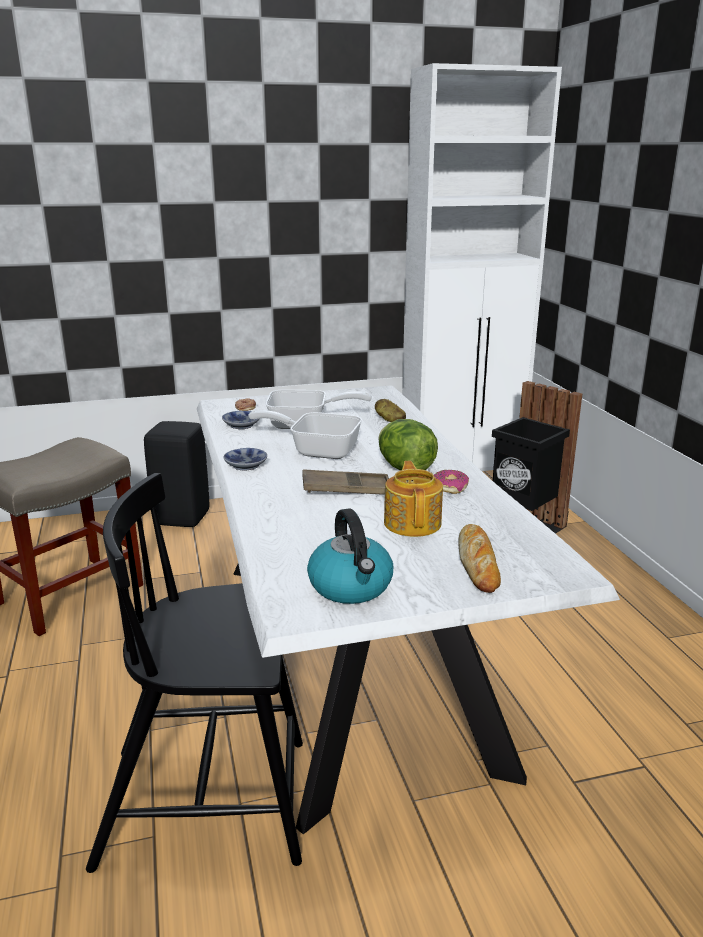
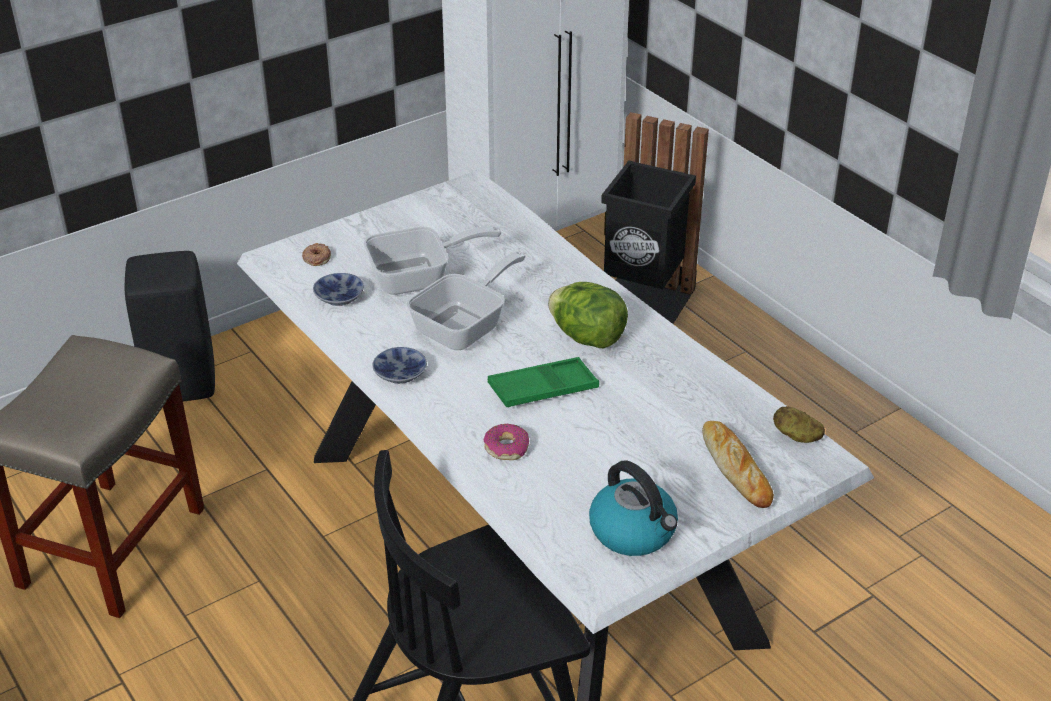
camera: 20 degrees left, 15 degrees up
(317, 450) = (466, 326): frying pan -> frying pan turned 135 degrees clockwise
(346, 489) = (543, 389): brown tray -> green tray
(389, 420) = (517, 248): potato -> potato (796, 436)
(413, 523) = (644, 426): teapot -> none
(450, 487) = (653, 360): donut -> donut (506, 448)

